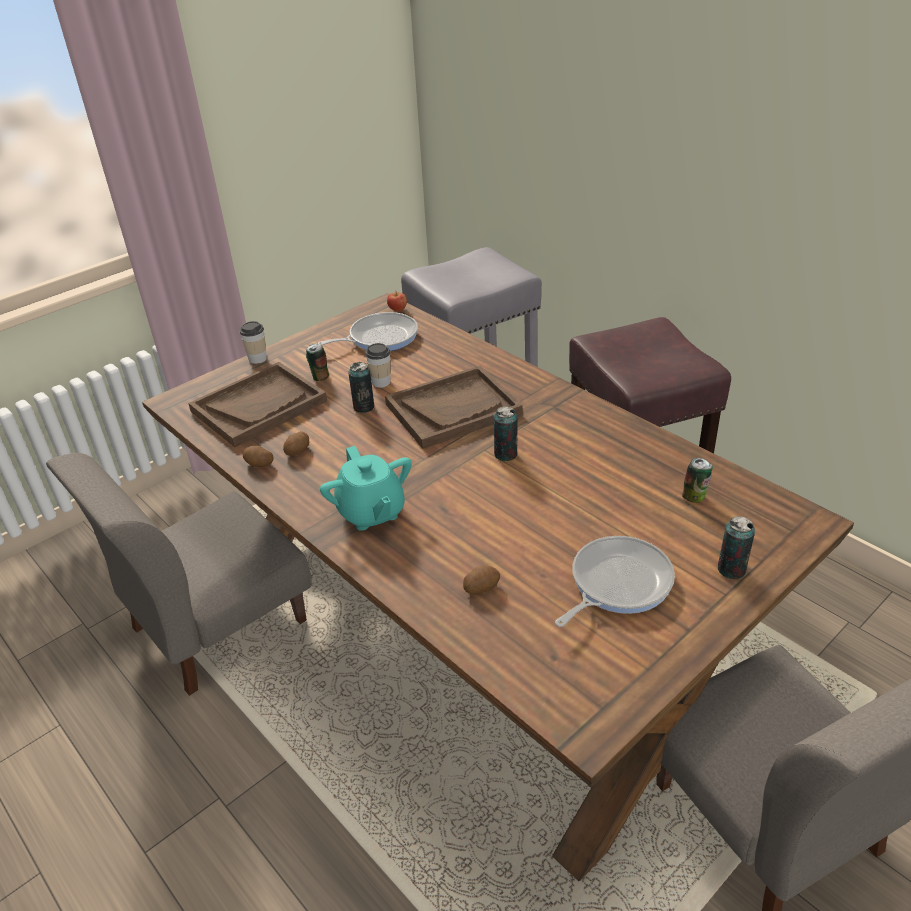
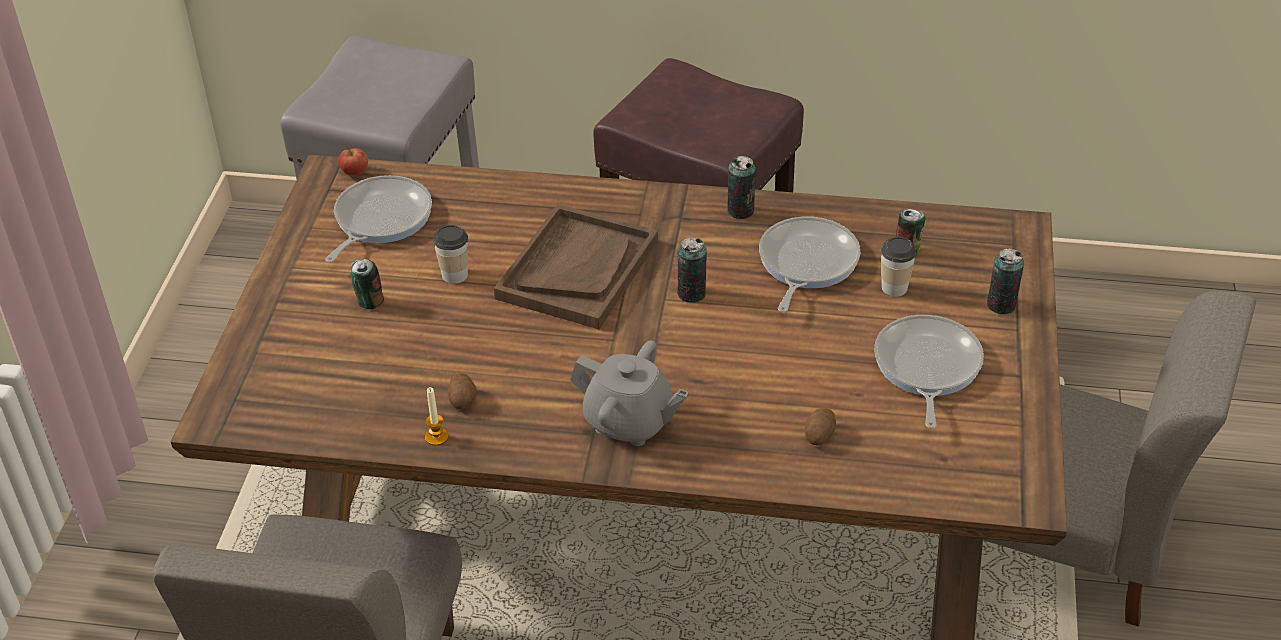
camera: 40 degrees left, 5 degrees up
(258, 358) = (253, 315): cup -> cup (894, 287)
(258, 464) = (436, 437): potato -> candle
(259, 406) = (341, 372): brown tray -> none
(363, 407) = (472, 314): can -> can (740, 211)
(371, 512) = (629, 422): turquoise teapot -> grey teapot
(607, 471) = (805, 263): none -> frying pan

